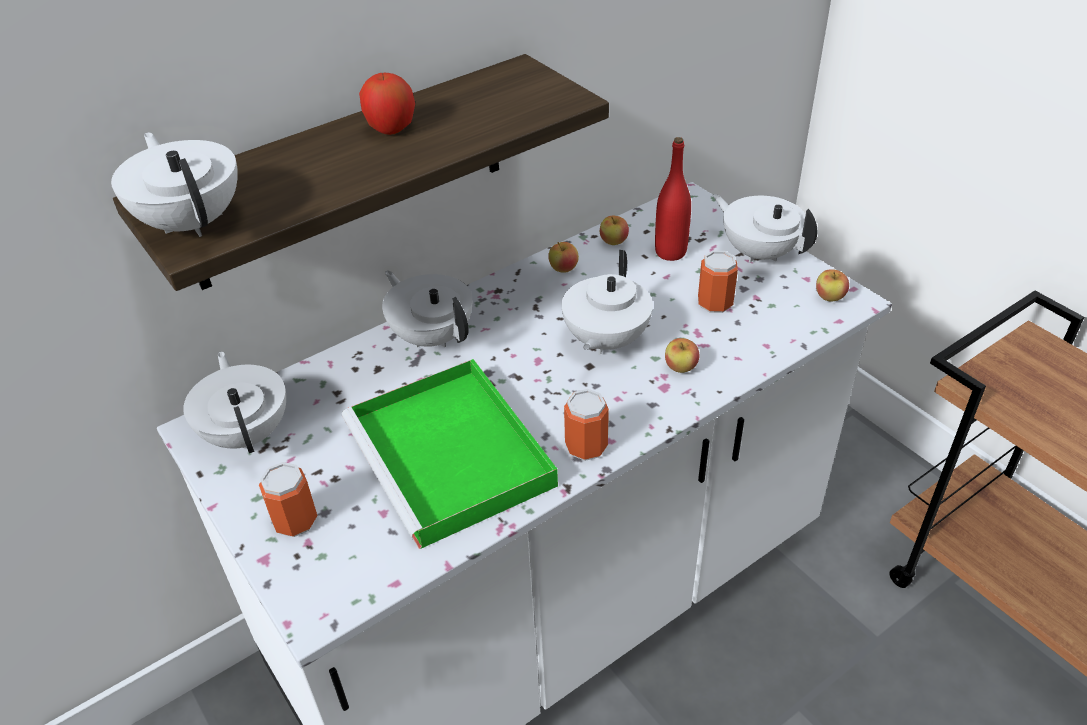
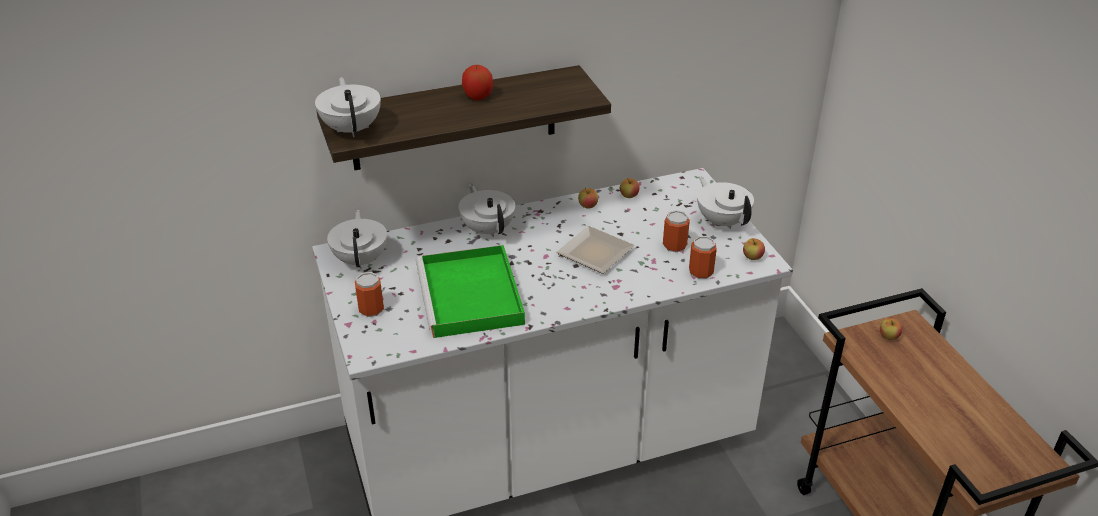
camera: 15 degrees right, 5 degrees down
(586, 446) = (551, 308): can -> can (701, 272)
(605, 341) = (592, 253): white teapot -> plate
(670, 252) = (663, 209): red bottle -> none
(681, 367) = (631, 278): apple -> apple (888, 337)

